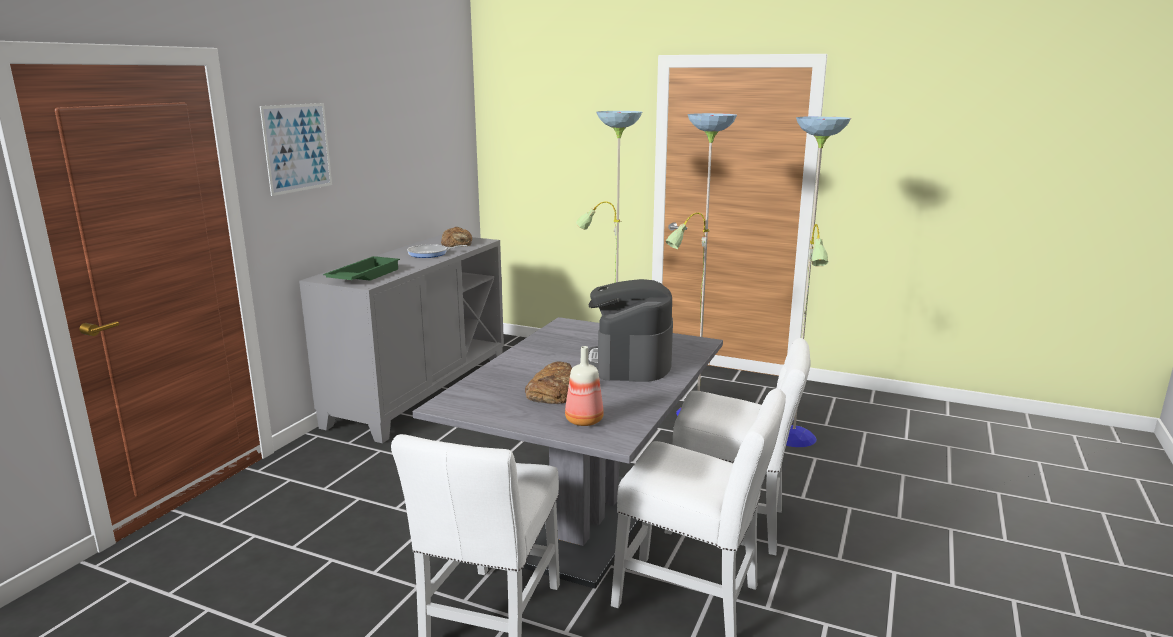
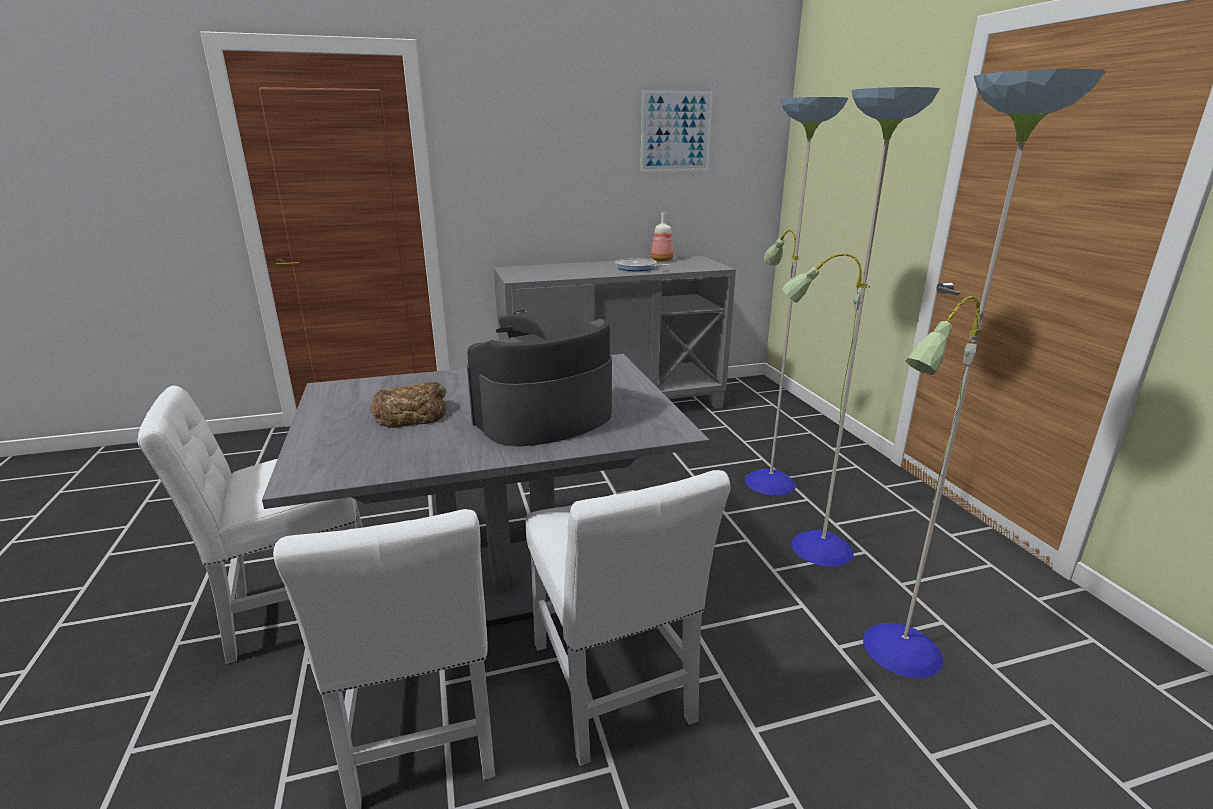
camera: 50 degrees right, 5 degrees up
(297, 148) = (505, 141): picture -> picture (676, 131)
(363, 276) = (535, 273): green tray -> none
(457, 243) = (688, 264): bread -> none
(583, 420) = (343, 448): bottle -> bottle (661, 260)

